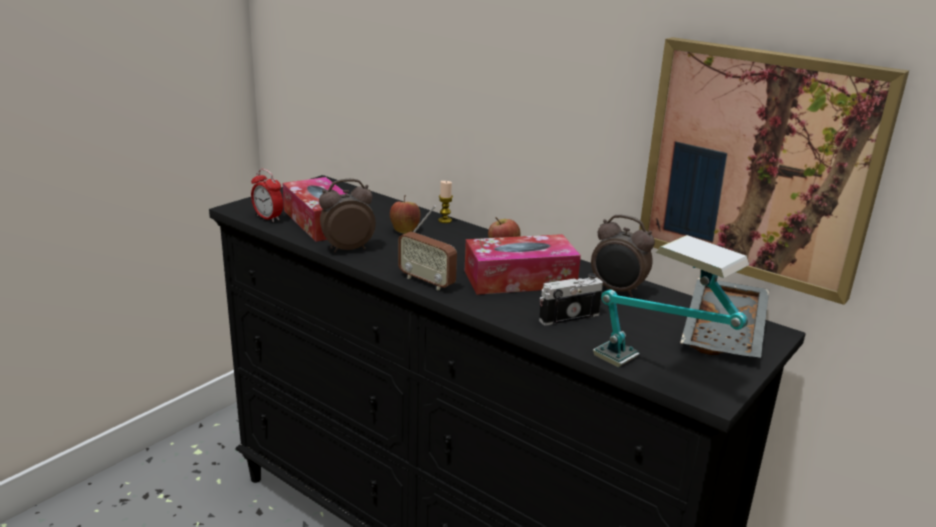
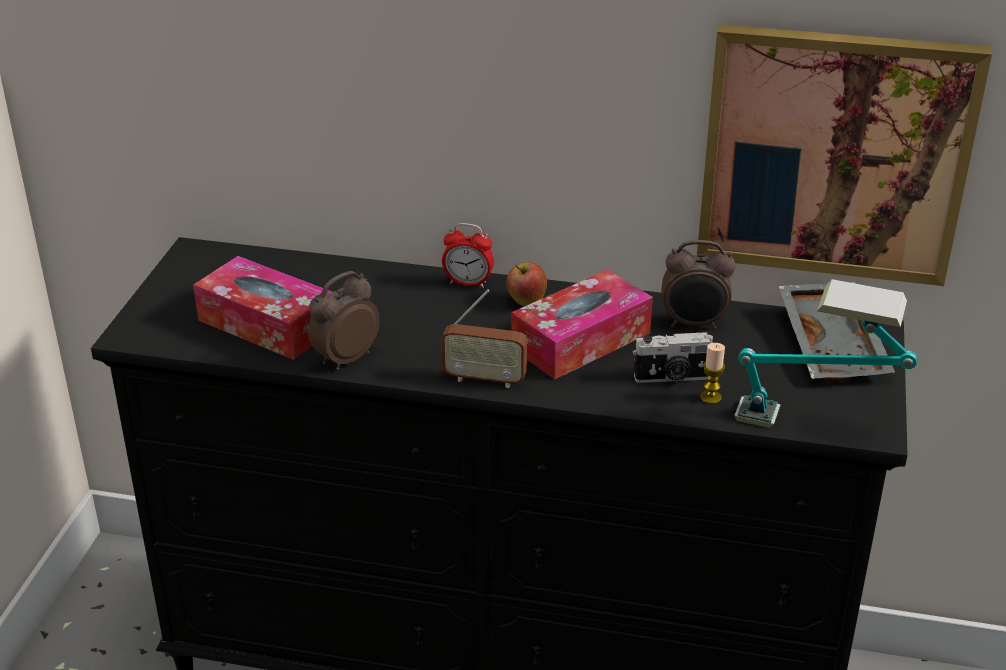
camera: 25 degrees left, 10 degrees up
(268, 218) = (191, 339): alarm clock -> alarm clock (468, 283)
(404, 230) = (384, 306): apple -> none
(445, 220) = (416, 273): candle -> candle (710, 397)
(567, 316) = (672, 378): camera -> camera turned 135 degrees counterclockwise

